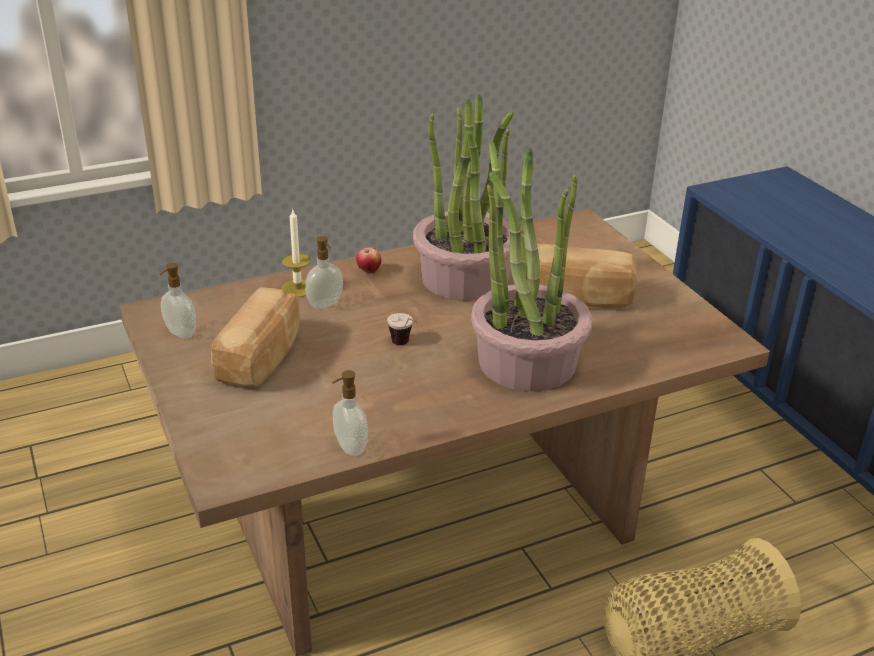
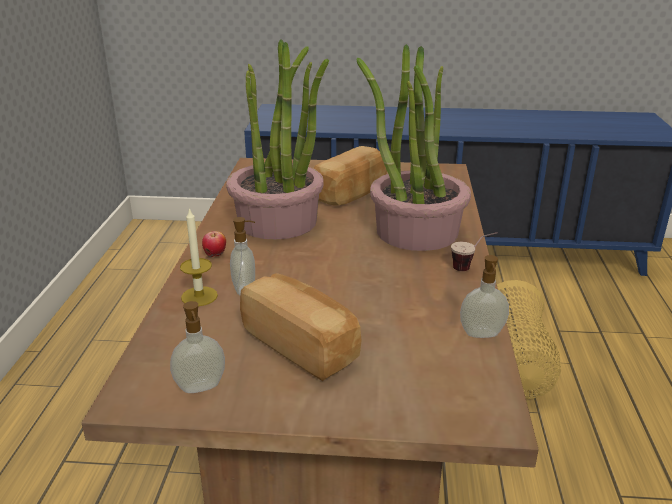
camera: 60 degrees left, 5 degrees down
(404, 346) = (351, 271): cup -> cup (471, 268)

